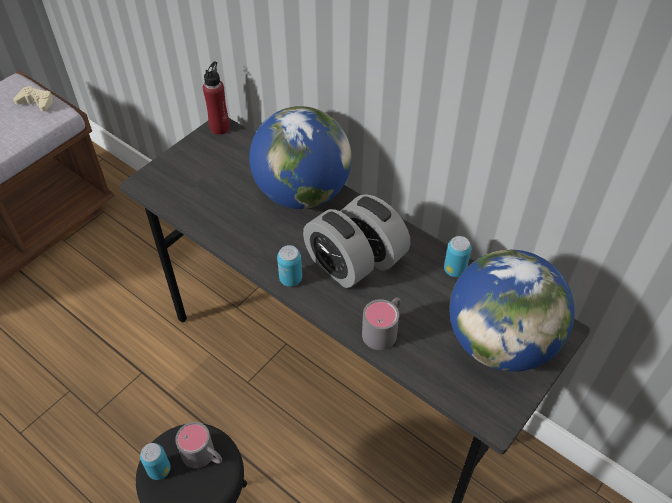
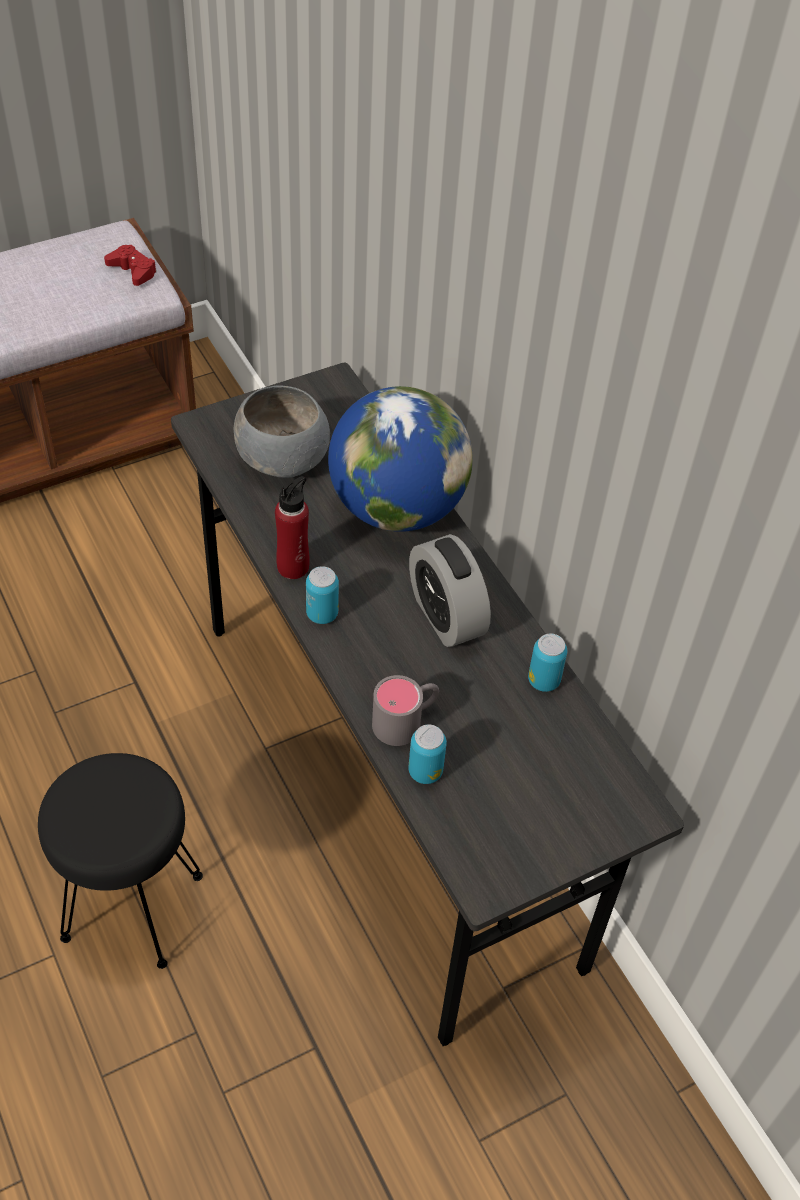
camera: 20 degrees right, 0 degrees up
(36, 102) = (133, 270): beige game controller -> red game controller
(159, 470) = (75, 796): can -> can (425, 771)
(204, 456) = (135, 802): grey mug -> none
(211, 187) = (284, 460): none -> grey bowl
(220, 128) = (335, 383): red bottle -> red bottle (293, 567)
(338, 267) = (391, 620): alarm clock -> none
(500, 342) = (549, 794): globe -> none

